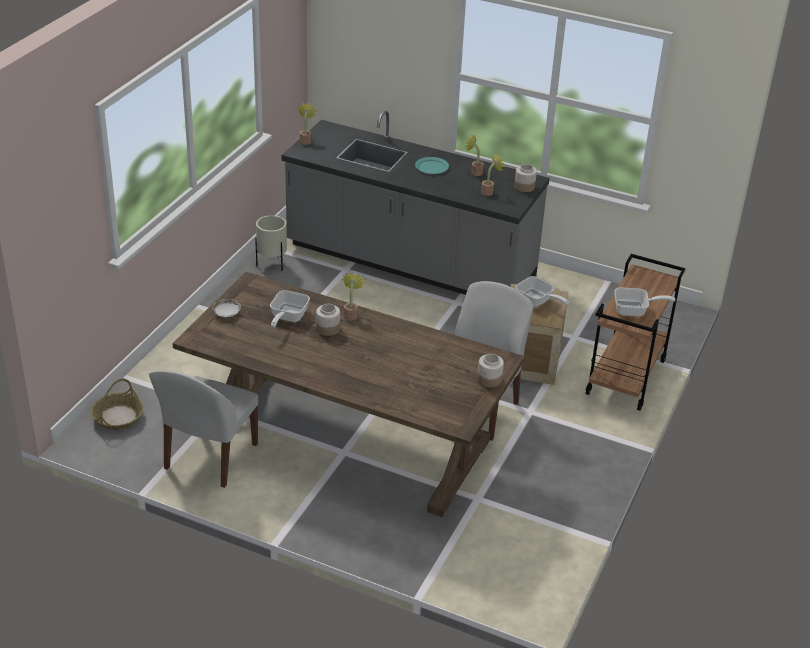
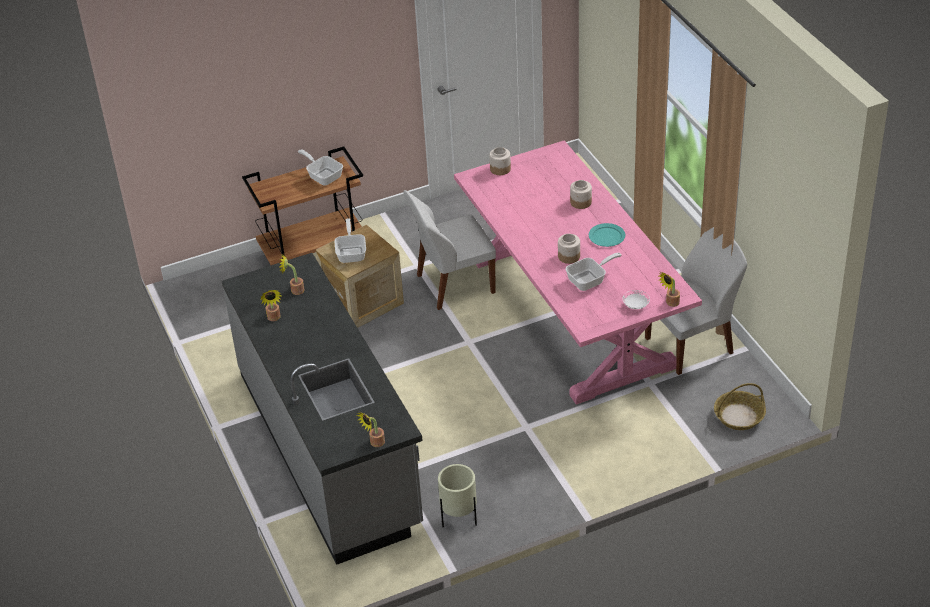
camera: 135 degrees left, 5 degrees up
(346, 437) = (573, 312): brown dining table -> pink dining table
(351, 314) = (537, 260): potted plant -> potted plant (670, 303)
(432, 167) = (303, 343): turquoise plate -> turquoise plate (606, 236)
(524, 187) = (258, 281): jar -> jar (581, 202)

